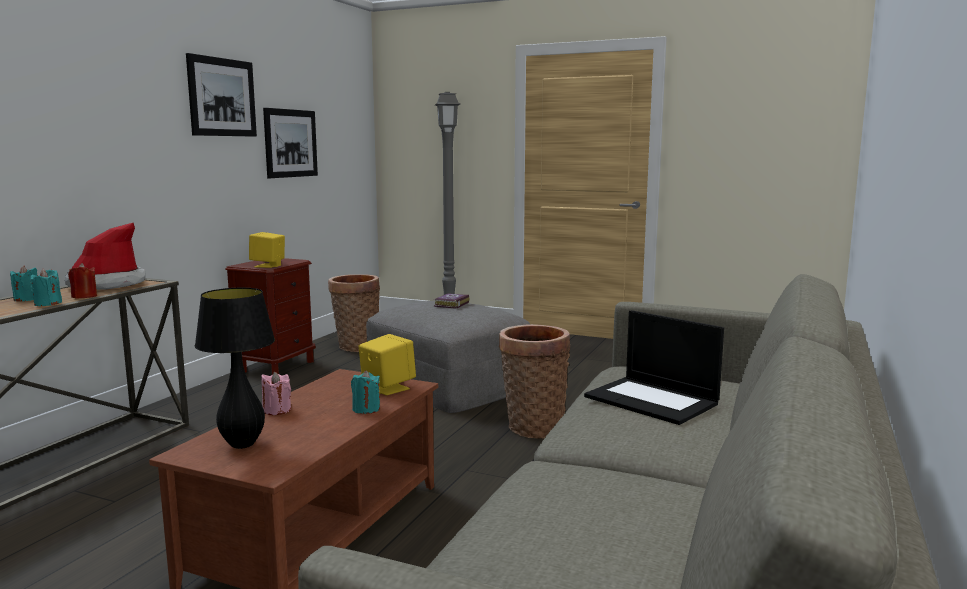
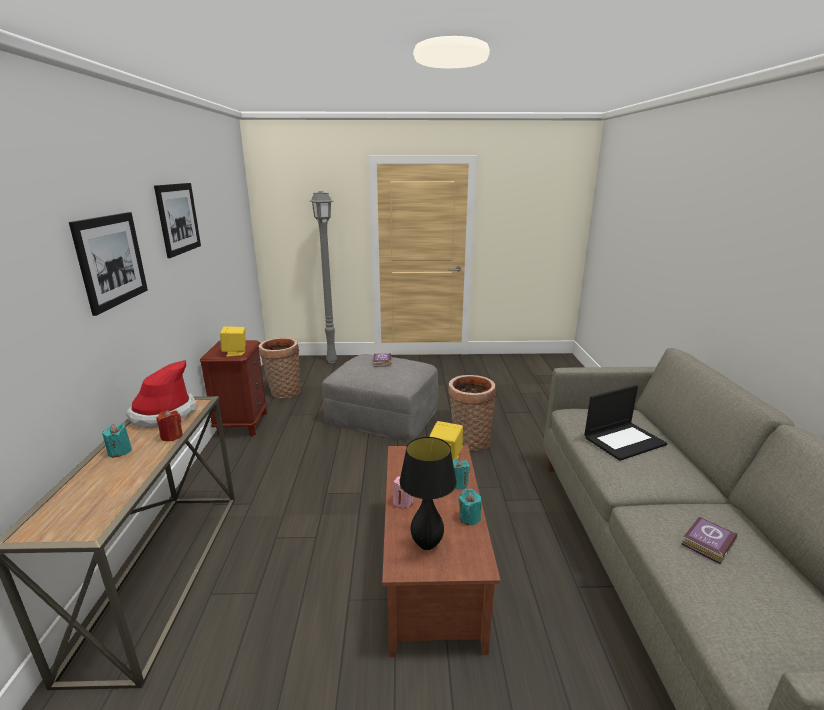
camera: 25 degrees left, 10 degrees up
(48, 304) = (155, 455): turquoise candle -> turquoise candle (469, 518)
(290, 143) = (216, 244): picture -> picture (111, 260)
(584, 504) = (706, 543): none -> book
(653, 400) = (624, 440): laptop -> laptop turned 45 degrees counterclockwise

